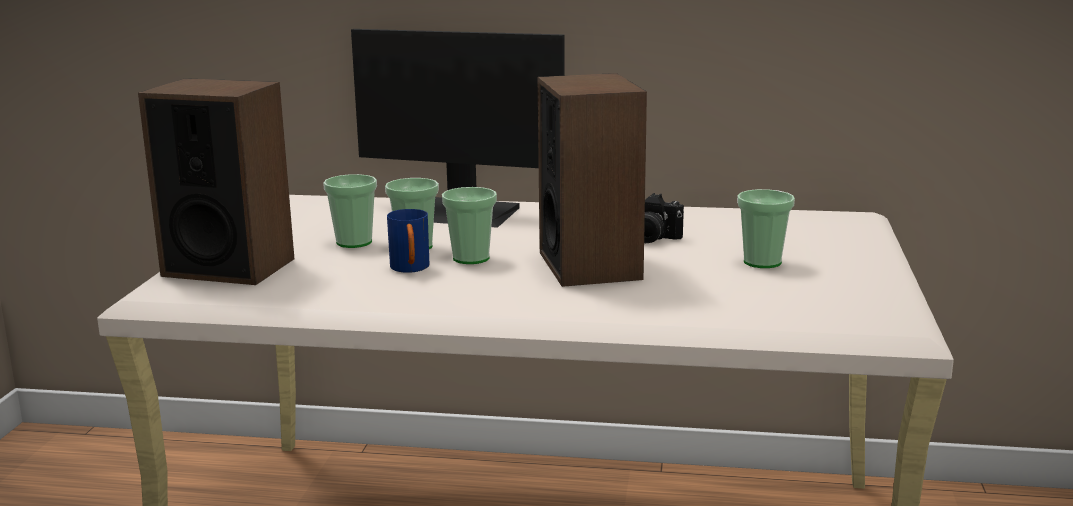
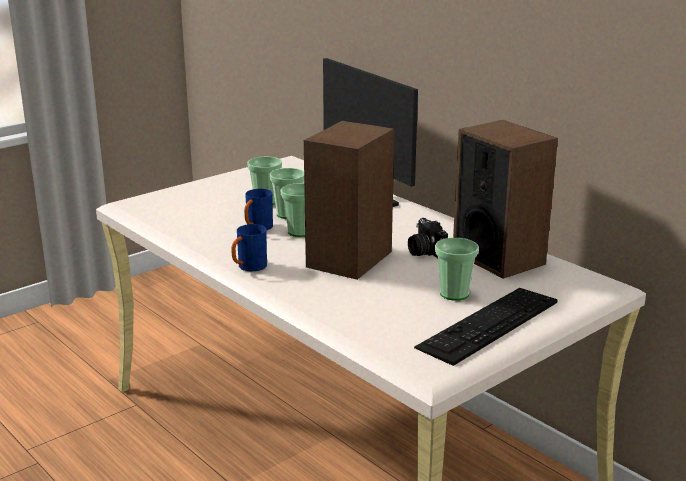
camera: 40 degrees right, 5 degrees up
(229, 267) = (183, 198): speaker -> speaker (498, 258)
(498, 307) = (248, 268): none -> blue mug
(851, 275) = (488, 324): none -> keyboard

